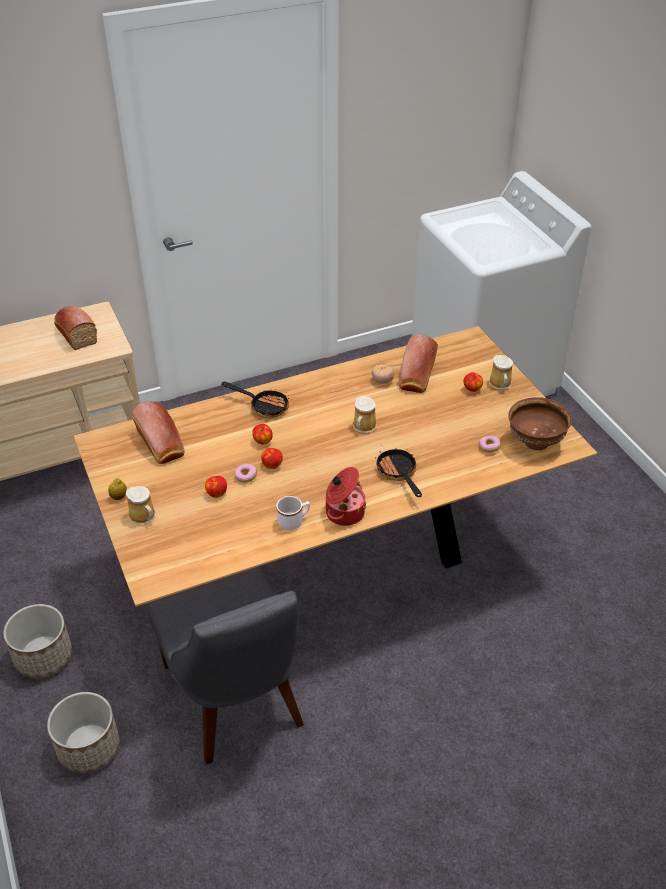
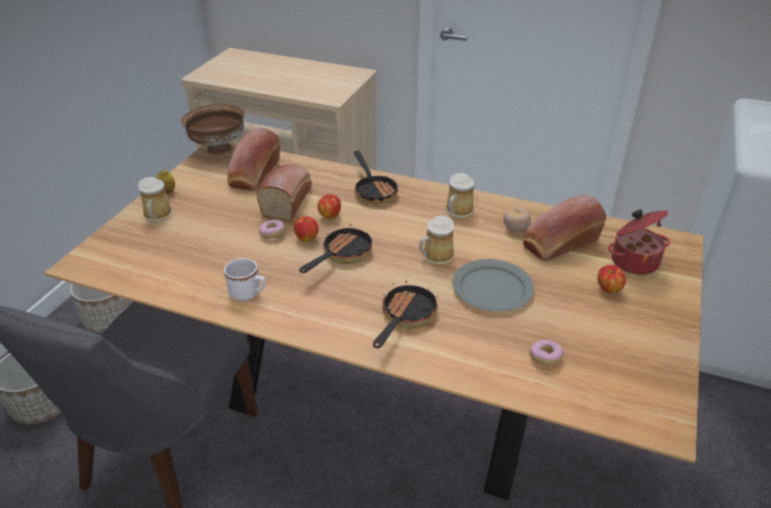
camera: 45 degrees right, 5 degrees down
(75, 334) = (320, 79): bread -> bread (288, 200)
(216, 493) = (231, 232): apple -> none
(310, 461) = (342, 255): none -> frying pan
(344, 512) = (301, 316): cooking pot -> cooking pot (633, 261)
(417, 427) = (491, 288): none -> grey plate
(500, 384) = (653, 303): mug -> mug (458, 211)
(535, 443) = (614, 391): brown bowl -> brown bowl (218, 149)

